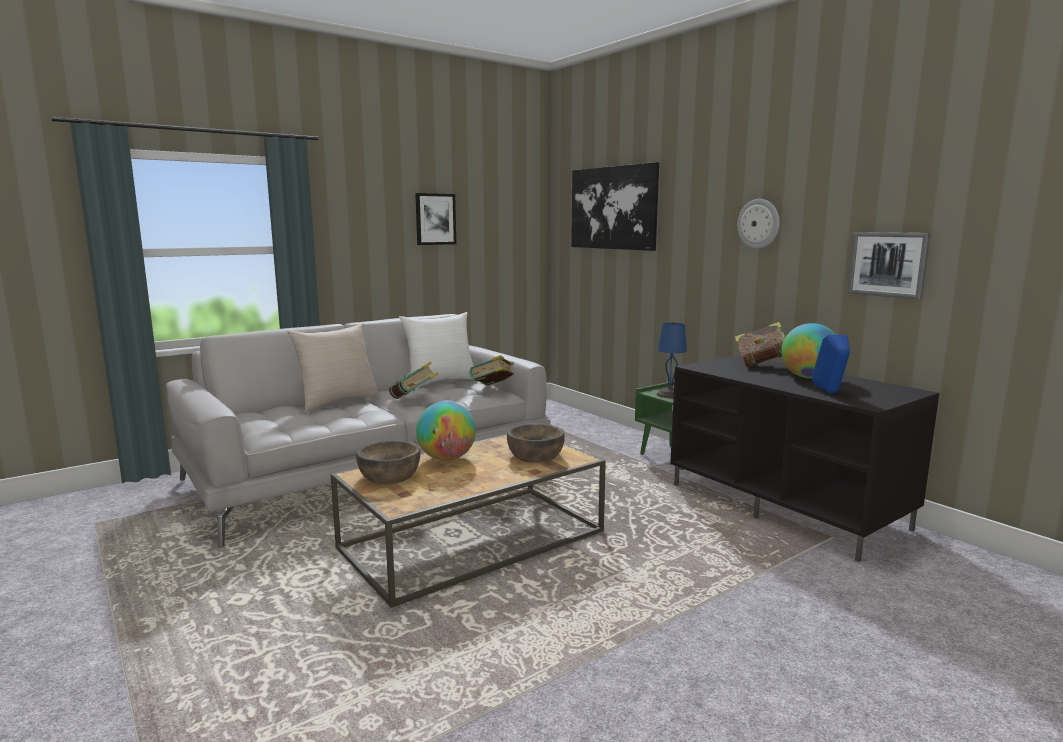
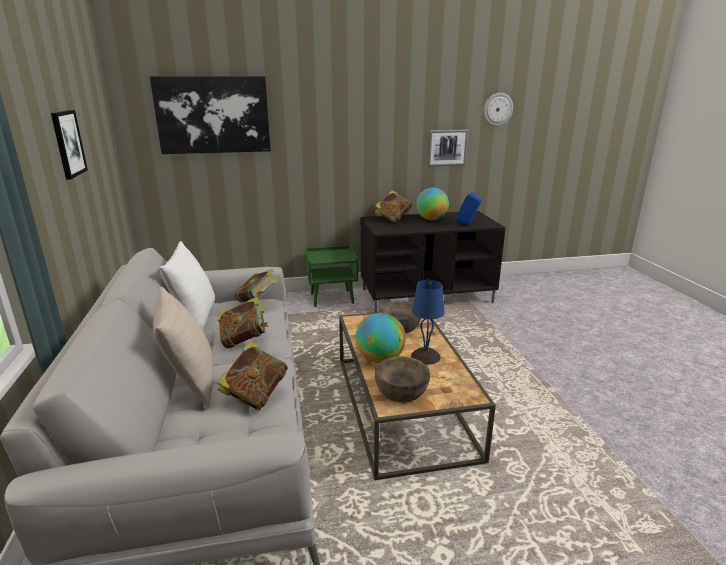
camera: 65 degrees left, 10 degrees up
(326, 419) = (255, 395): none -> book
(670, 395) = (328, 257): blue table lamp -> blue table lamp (426, 356)
(758, 224) = (364, 126): wall clock -> wall clock (497, 109)

